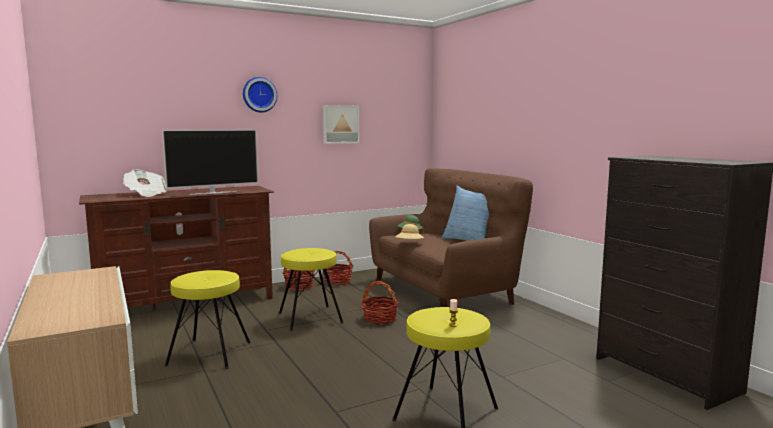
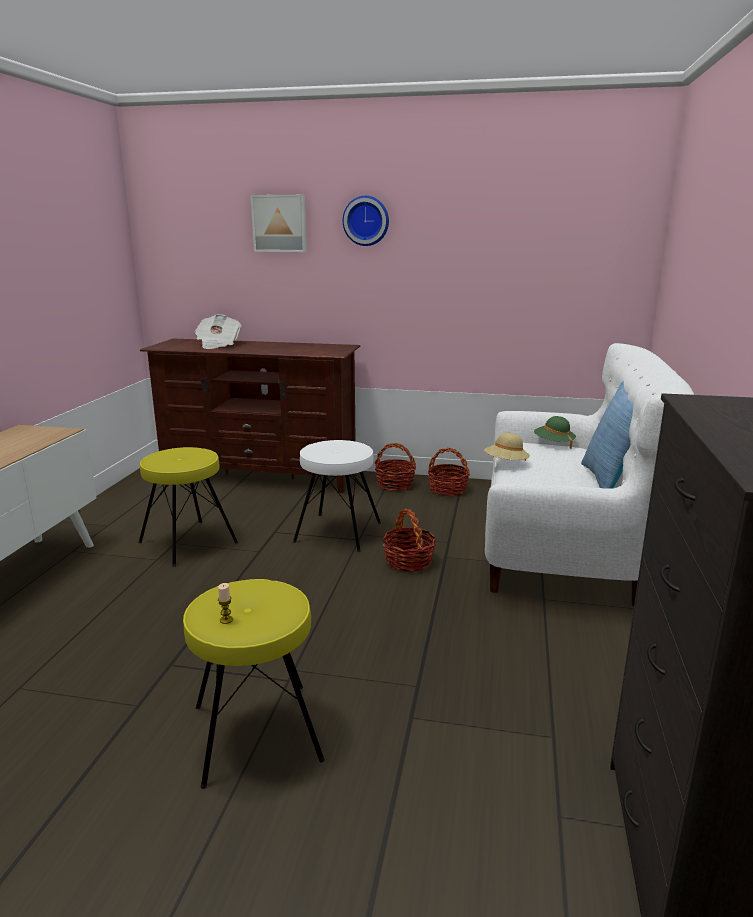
camera: 40 degrees right, 10 degrees up
(213, 193) = (276, 351): television -> none
(310, 318) = (337, 532): yellow stool -> white stool
(340, 124) = (485, 263): picture -> picture (280, 223)
(445, 291) = (565, 547): brown sofa -> white sofa

